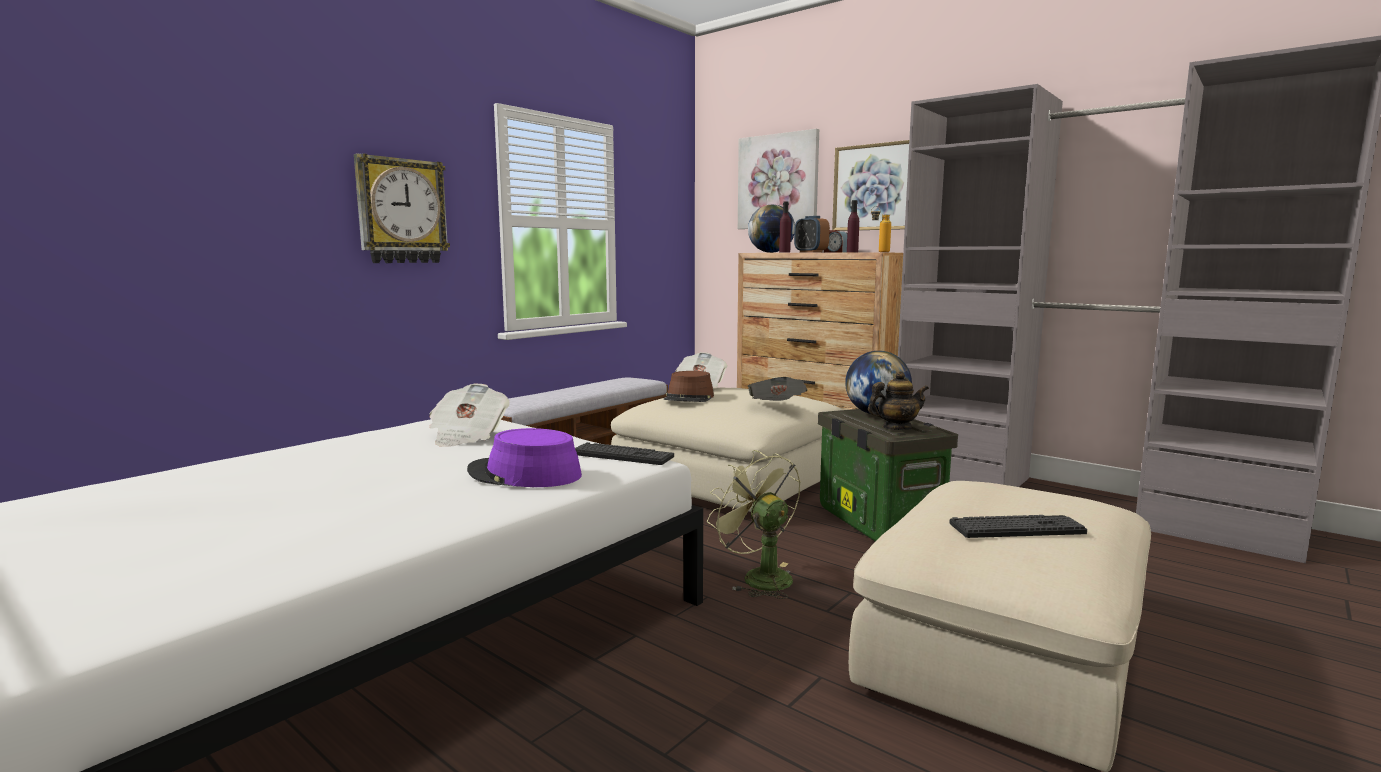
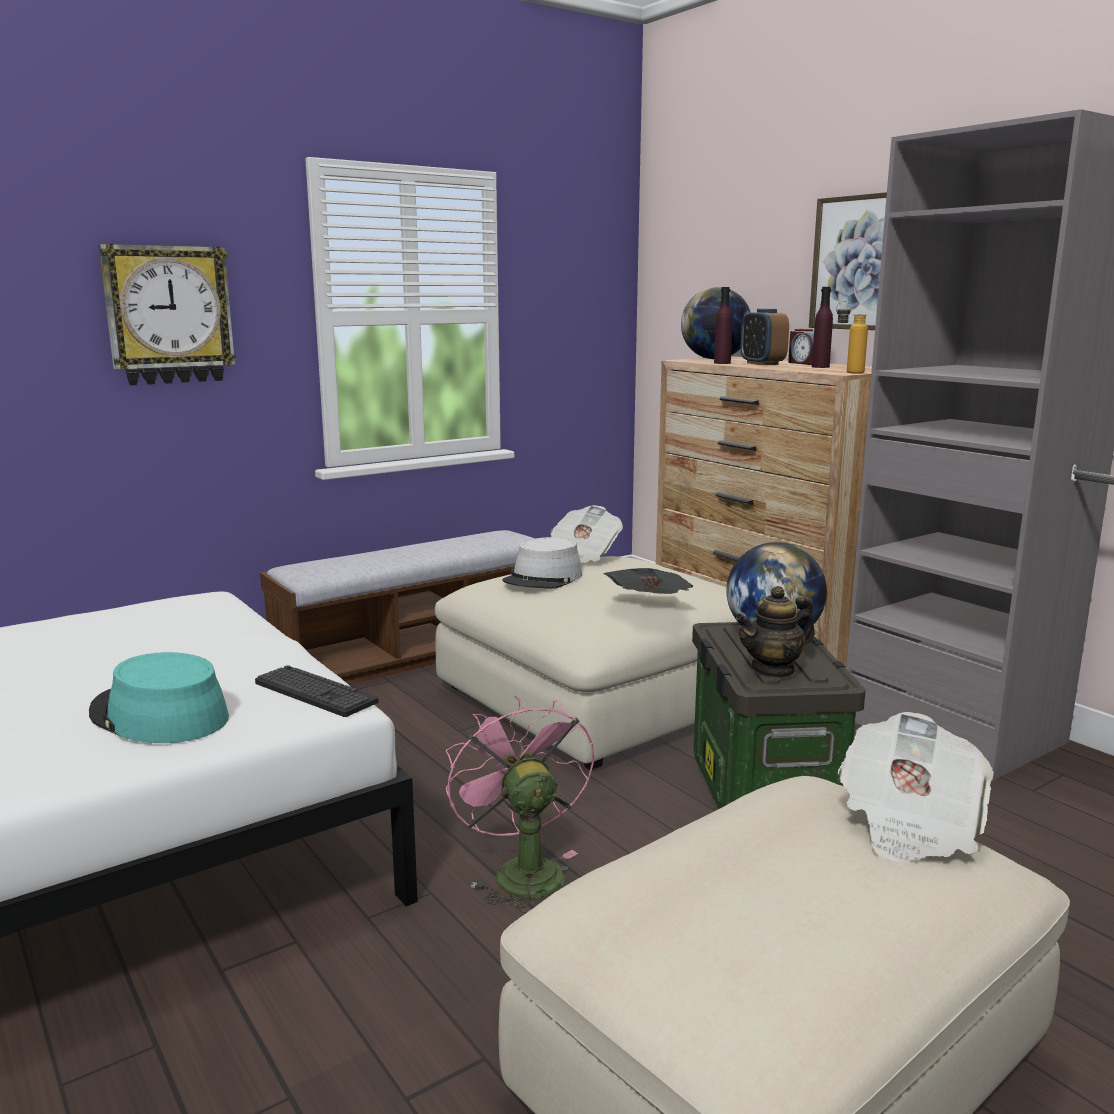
camera: 15 degrees right, 5 degrees up
(467, 436) = (169, 636): newspaper -> newspaper (909, 824)
(524, 474) = (158, 716): purple hat -> turquoise hat
(689, 398) = (543, 578): brown hat -> grey hat
(758, 577) = (521, 870): green fan -> pink fan
(778, 181) = (742, 248): picture -> none
(896, 428) = (773, 670): teapot -> teapot turned 150 degrees clockwise
(1016, 528) = (770, 902): keyboard -> none

